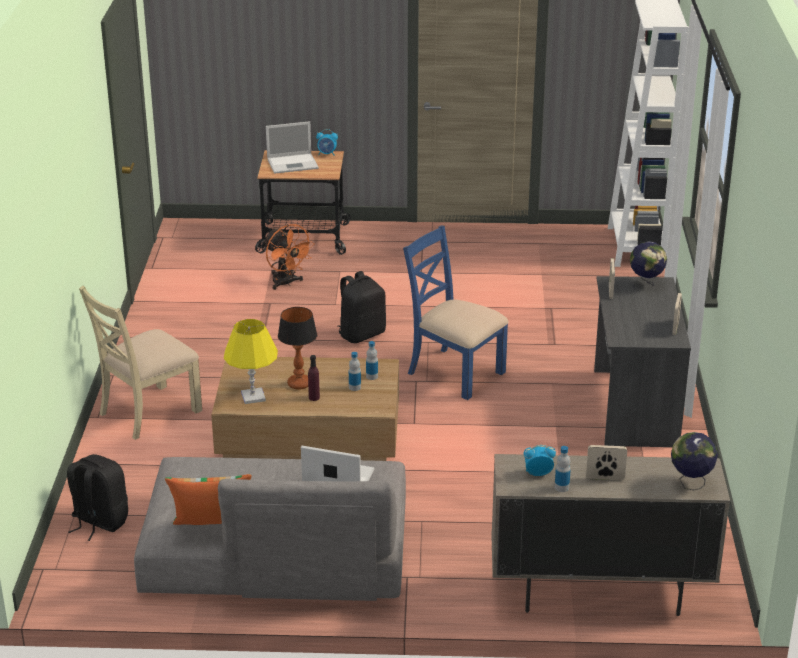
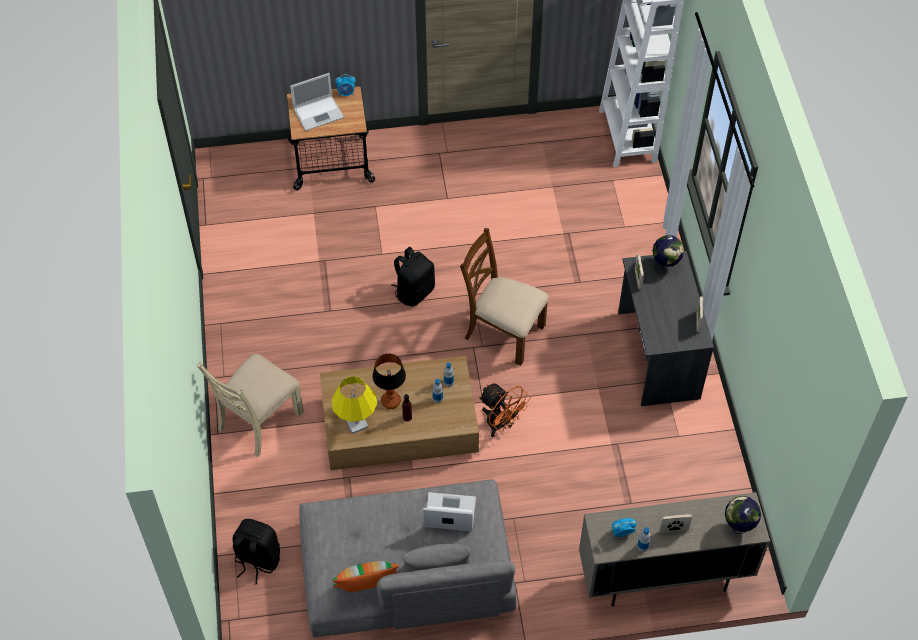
camera: 10 degrees left, 25 degrees up
(286, 283) = (332, 230): orange fan -> orange fan (501, 424)
(454, 372) = (503, 331): blue chair -> brown chair

